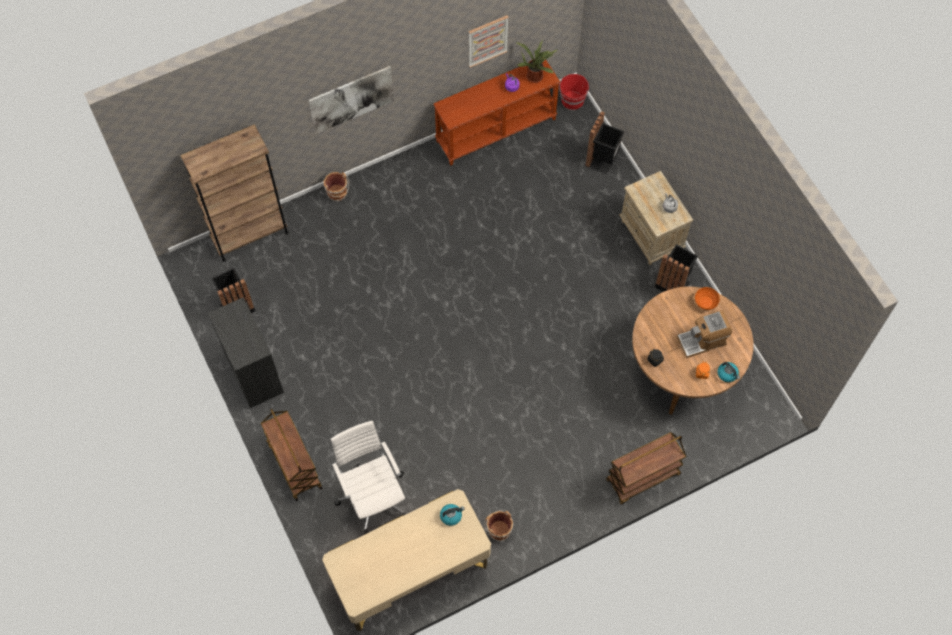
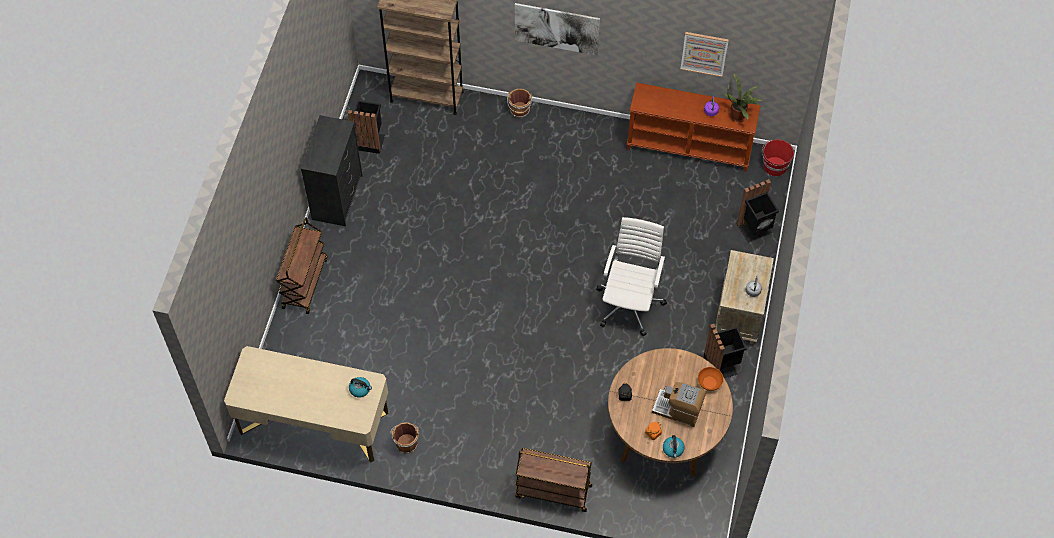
camera: 40 degrees right, 5 degrees down
(373, 496) = (339, 347): white office chair -> white office chair (630, 303)

